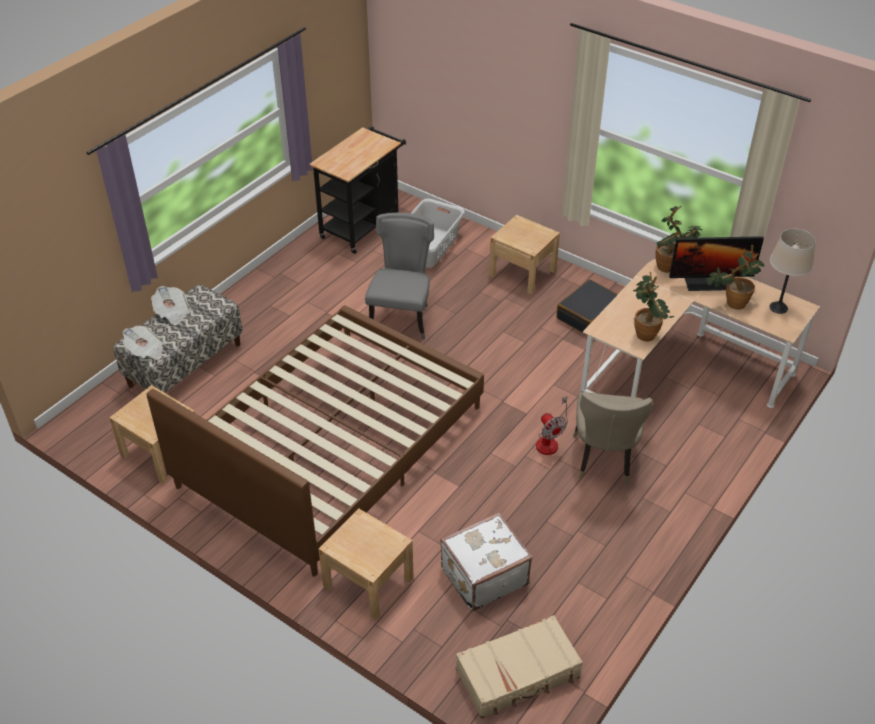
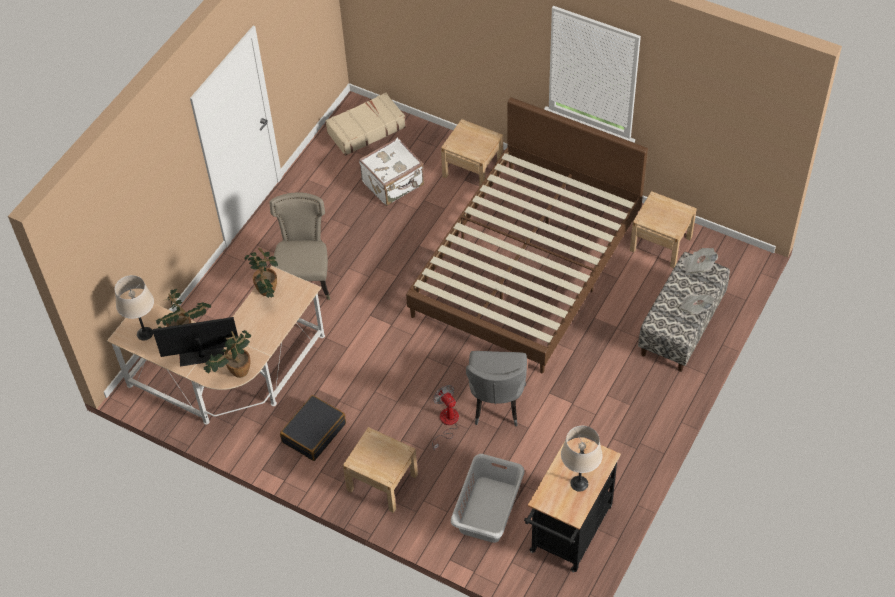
camera: 175 degrees right, 10 degrees up
(352, 149) = (579, 483): none -> beige table lamp
(550, 440) = (349, 292): fan -> fan (446, 423)

